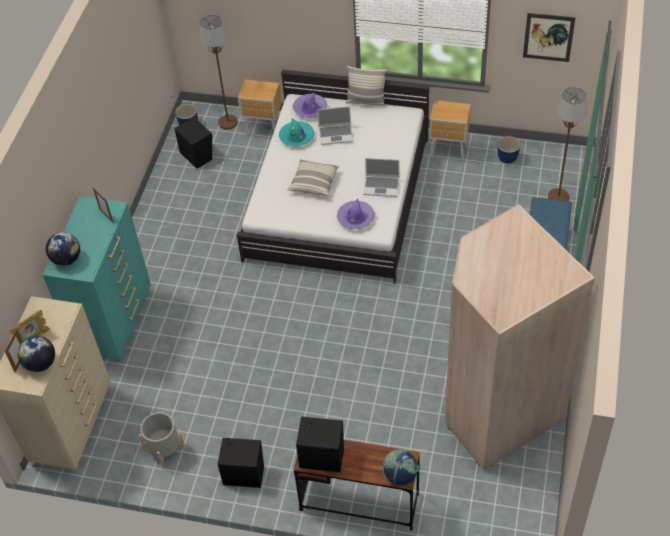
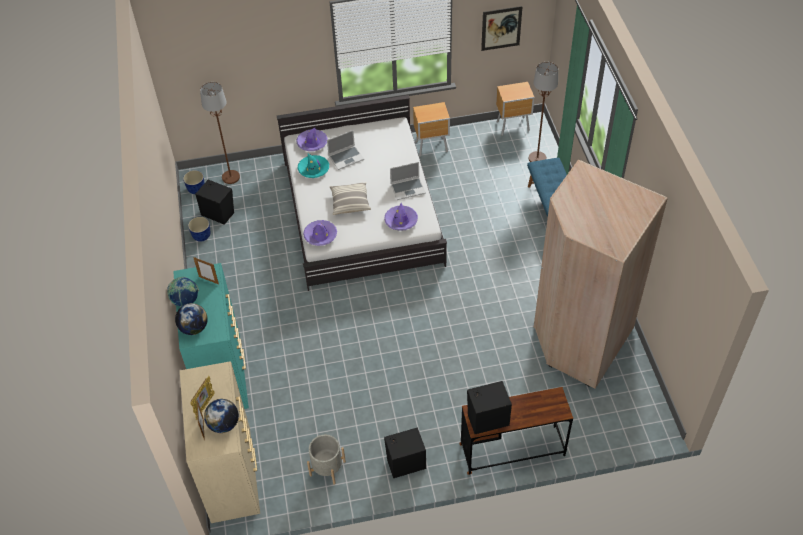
camera: 25 degrees left, 0 degrees up
(264, 129) = (266, 174): brown nightstand -> brown nightstand (513, 127)
(265, 208) = (320, 235): none -> purple hat
(366, 101) = (356, 123): pillow -> none
(400, 476) = (558, 410): globe -> globe (186, 301)
(507, 158) = (482, 139): planter -> planter (202, 236)

